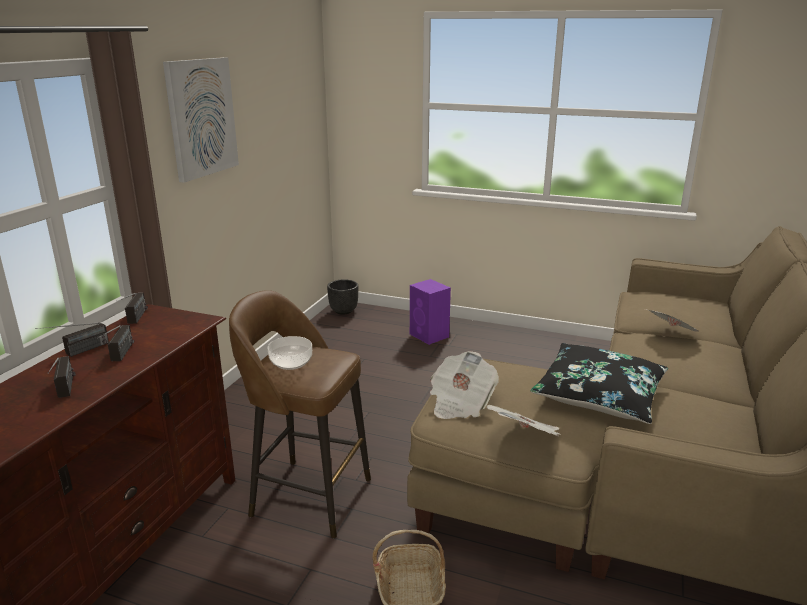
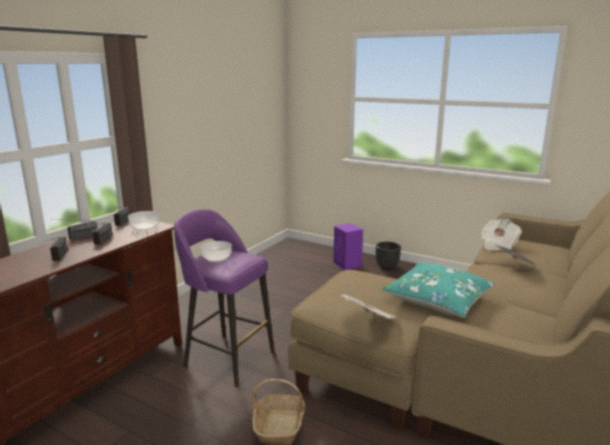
camera: 10 degrees right, 5 degrees down
(176, 323) = (145, 227): none -> bowl
(201, 117) = (186, 98): picture -> none
(308, 496) = (227, 358): brown stool -> purple stool
(344, 311) = (291, 245): black planter -> black planter (387, 267)
(460, 403) = (332, 296): newspaper -> newspaper (498, 244)
(599, 395) = (438, 299): black pillow -> turquoise pillow

